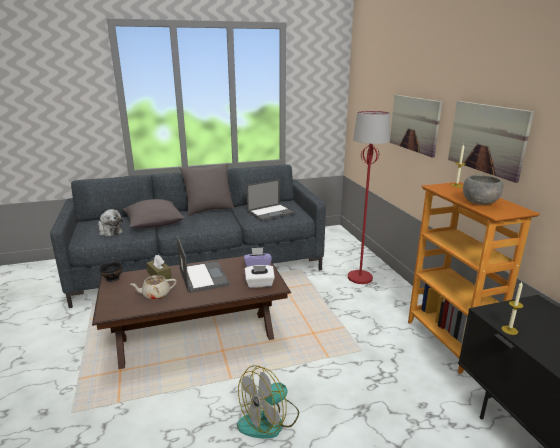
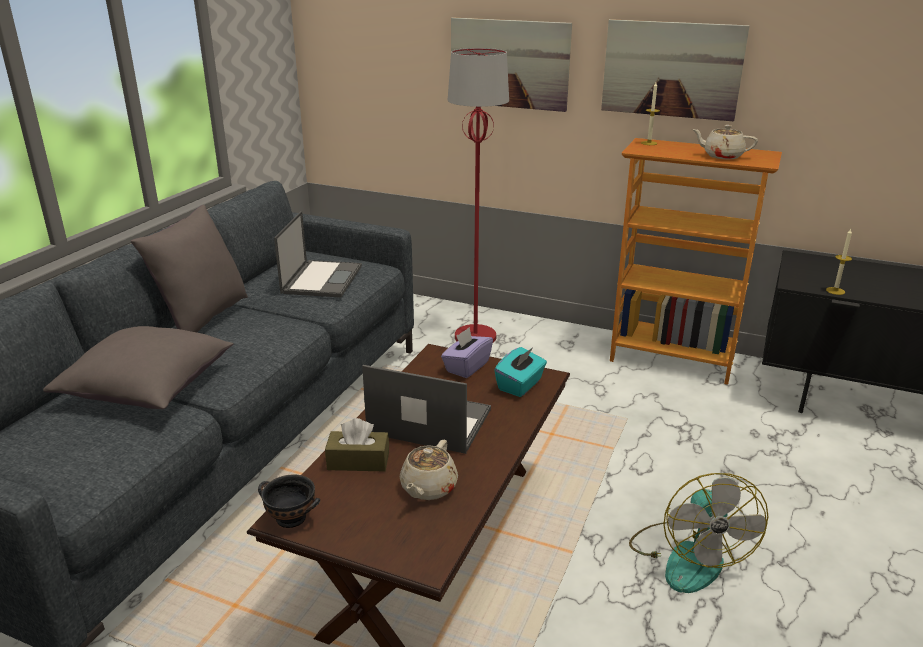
camera: 50 degrees left, 5 degrees up
(109, 231) = (85, 448): plush toy -> none
(259, 284) = (520, 385): white tissue box -> turquoise tissue box
(480, 203) = (722, 156): grey bowl -> beige teapot

